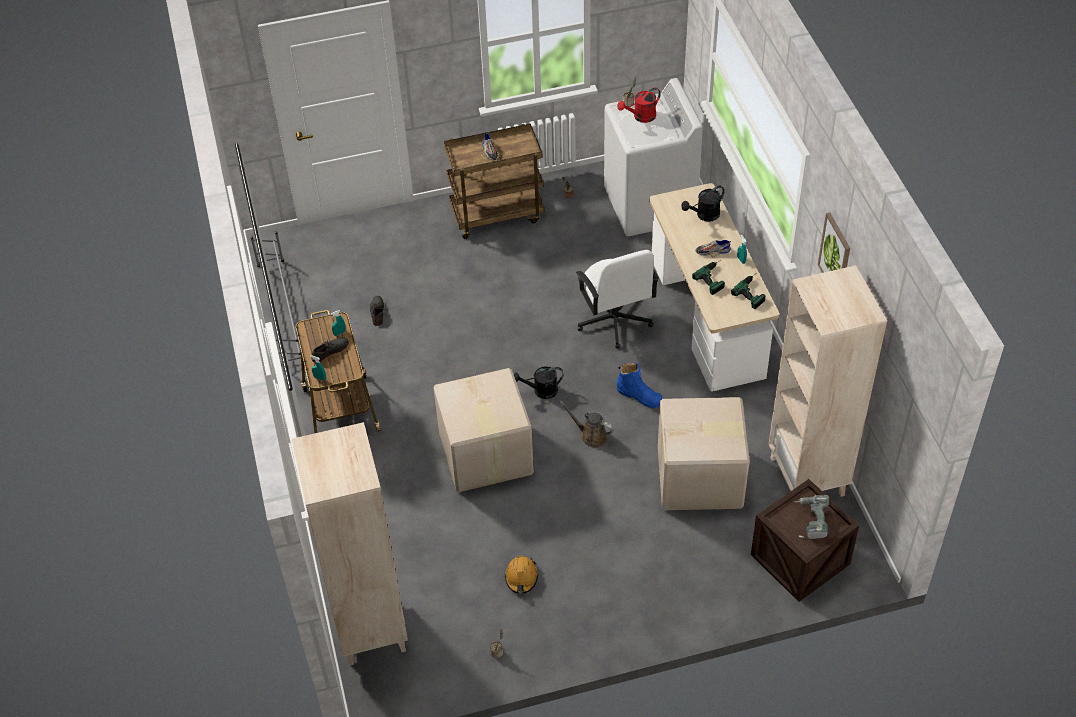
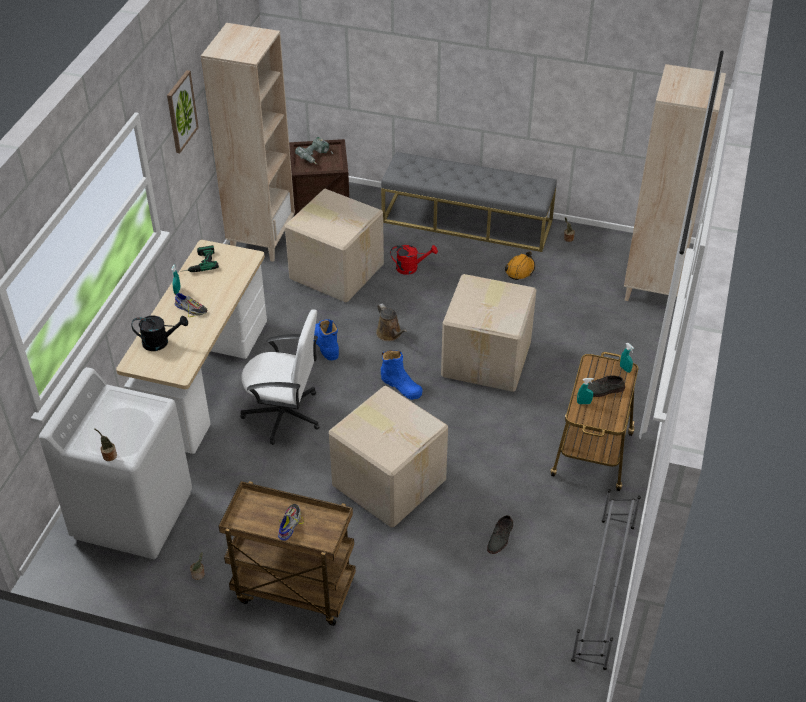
camera: 150 degrees left, 5 degrees down
(489, 311) = (389, 481): none -> cardboard box
(541, 391) = (401, 386): black watering can -> blue boot
(614, 321) = (284, 415): white office chair -> white office chair turned 90 degrees clockwise
(623, 617) = (467, 221): none -> grey bench
(641, 117) = (117, 431): red watering can -> red watering can (411, 267)
(715, 277) = (215, 287): power drill -> none

